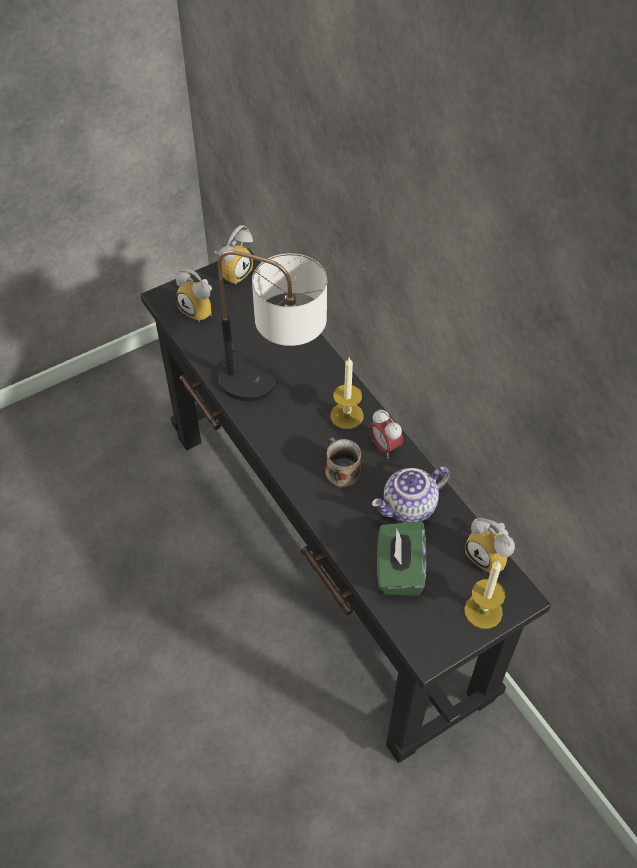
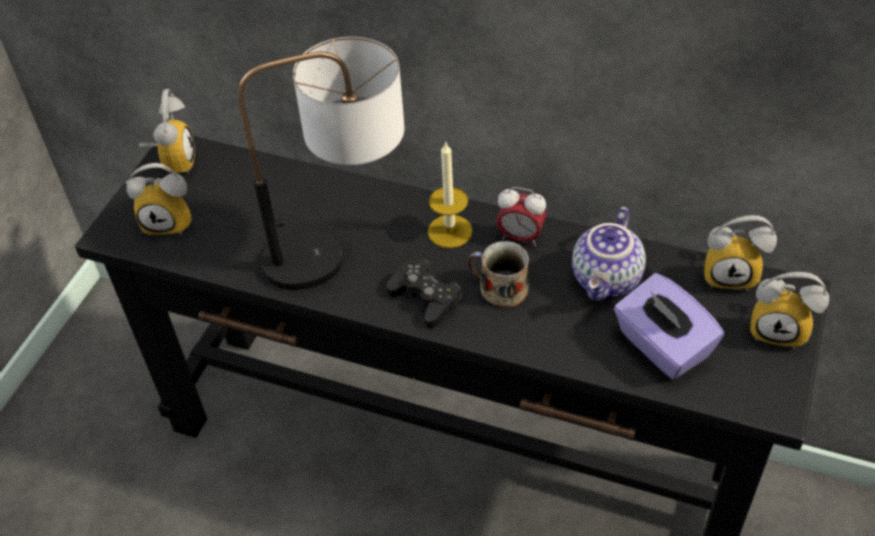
camera: 35 degrees left, 5 degrees down
(293, 448) = (425, 298): none -> black game controller
(399, 570) = (662, 346): green tissue box -> purple tissue box
(483, 611) = (780, 329): candle -> alarm clock

